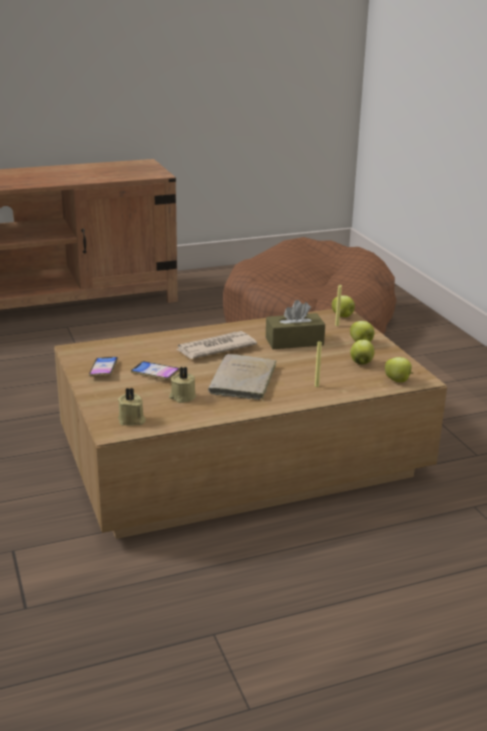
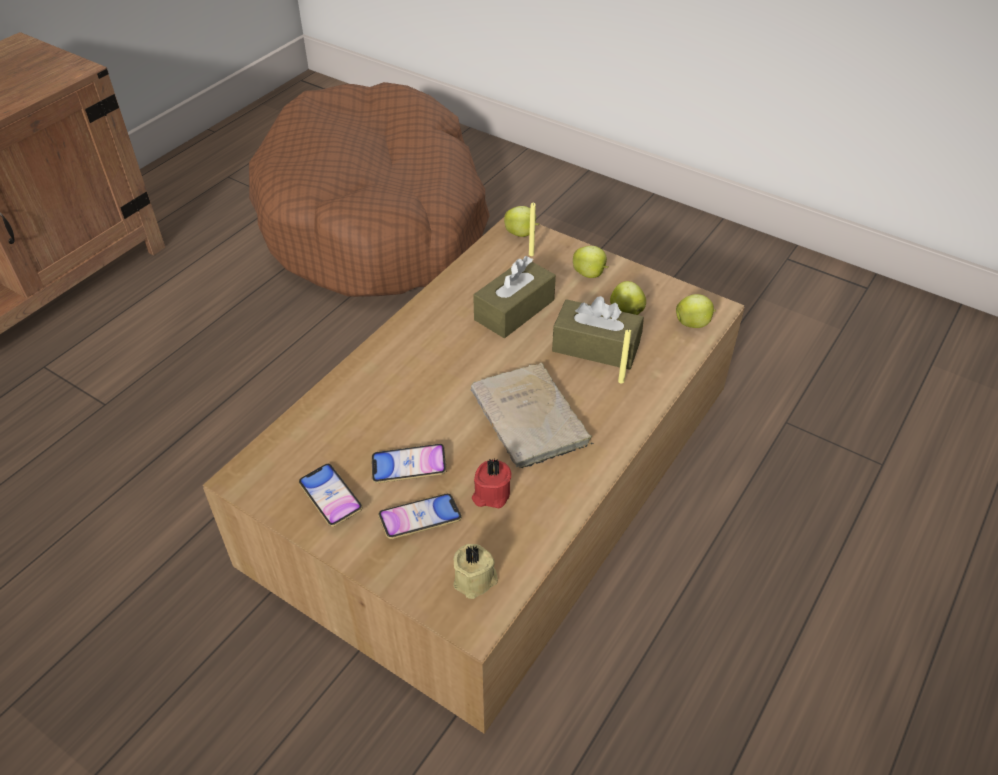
camera: 35 degrees left, 20 degrees up
(135, 392) = (420, 519): none -> phone
(182, 397) = (491, 494): beige candle -> red candle
(214, 348) = (432, 373): newspaper -> none
(321, 369) = (596, 347): none -> brown tissue box

